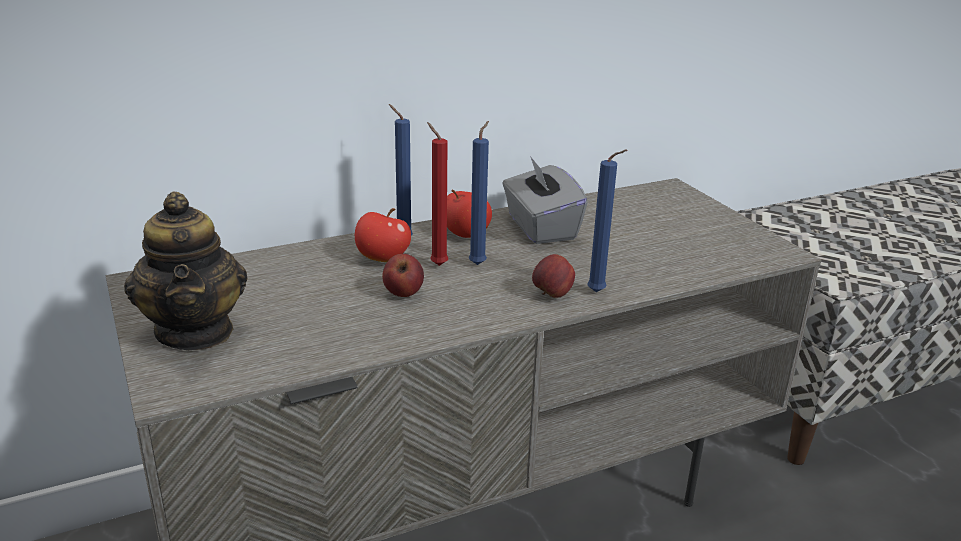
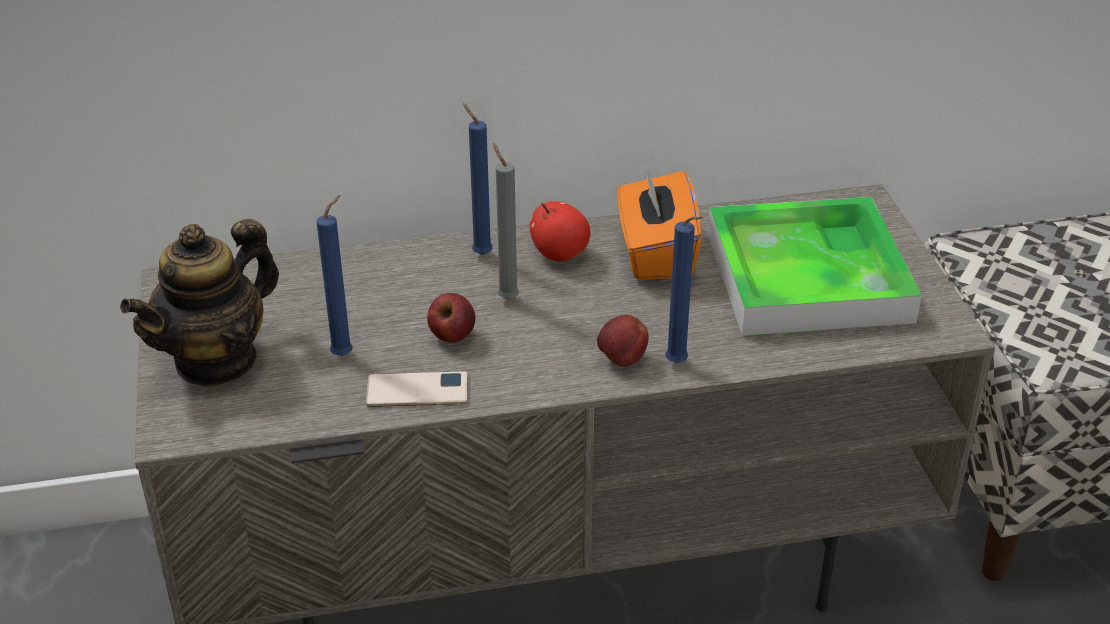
camera: 15 degrees right, 10 degrees up
(195, 331) = (216, 360): teapot -> teapot turned 45 degrees clockwise
(382, 259) = (446, 282): apple -> none
(390, 333) = (417, 390): none -> phone
(437, 264) = (506, 297): red candle -> grey candle
(479, 263) = (556, 302): blue candle -> blue candle (345, 354)
(540, 228) = (655, 254): grey tissue box -> orange tissue box
(661, 231) = (807, 277): none -> tray

